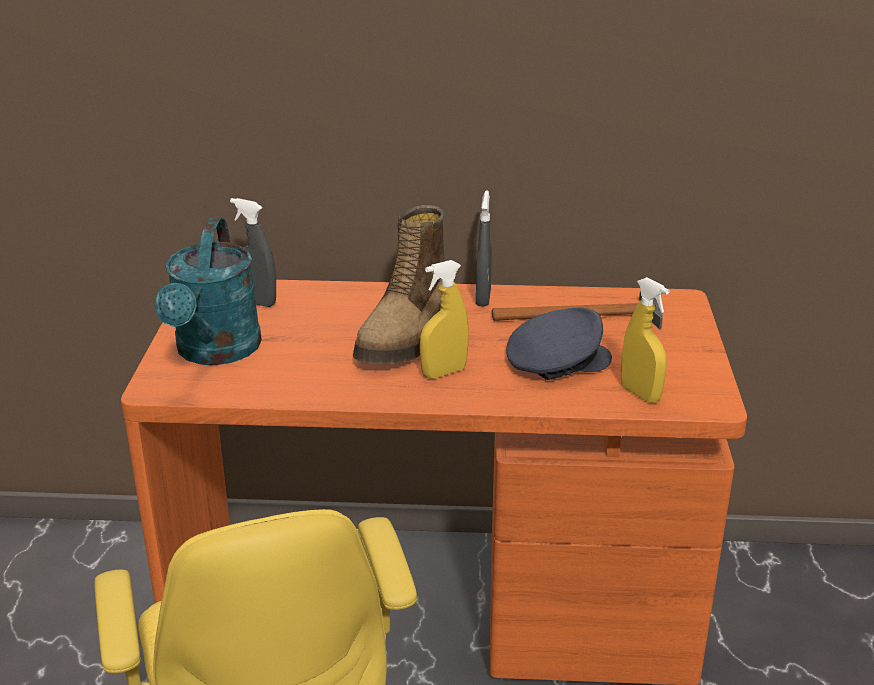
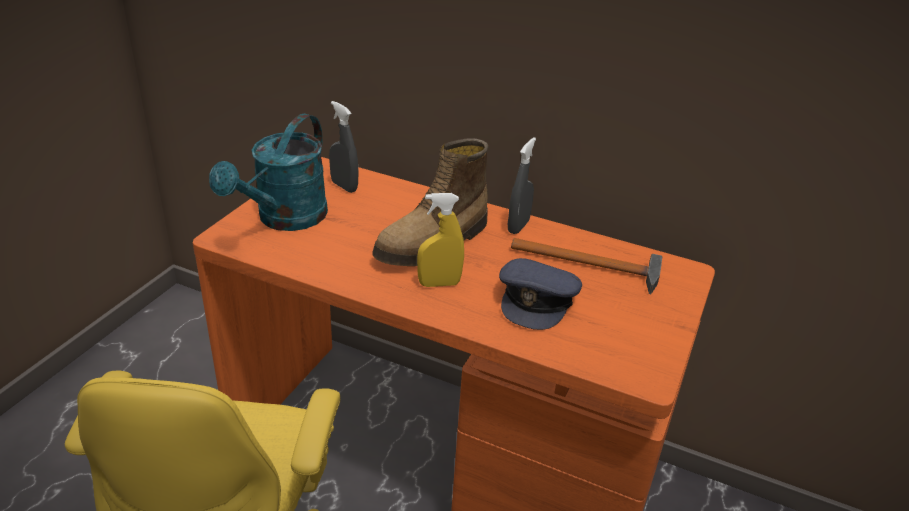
camera: 20 degrees right, 5 degrees up
(556, 361) = (537, 299): grey cap -> grey cap turned 105 degrees clockwise
(640, 394) = (589, 350): yellow spray bottle -> none

